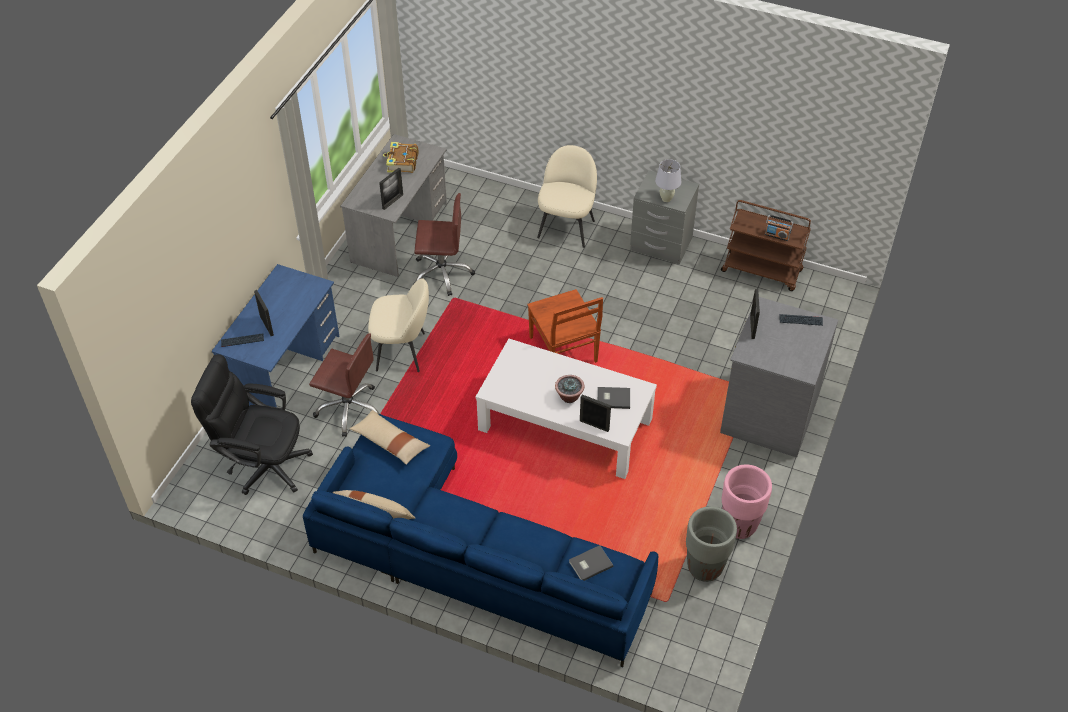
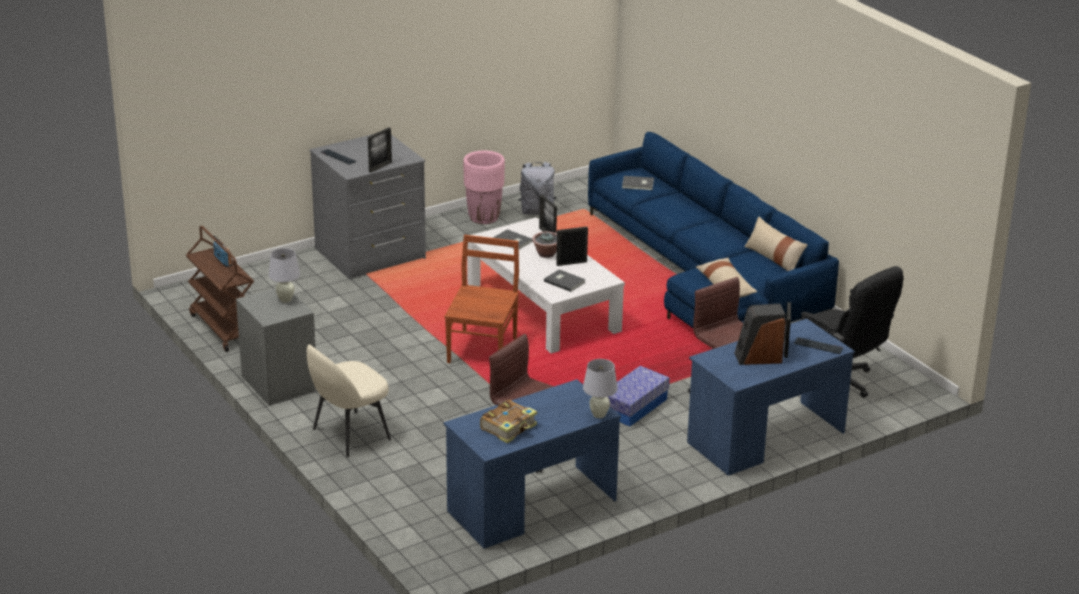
camera: 145 degrees left, 20 degrees down
(281, 305) = (758, 357): none -> speaker
(354, 199) = (599, 415): none -> white table lamp
(392, 201) = (560, 396): picture frame -> picture frame (571, 263)
(399, 233) = (531, 506): grey desk -> blue desk
(402, 351) = (634, 407): beige chair -> storage box
(522, 370) = (564, 281): none -> grey book
(704, 568) = (537, 211): grey planter -> grey backpack

